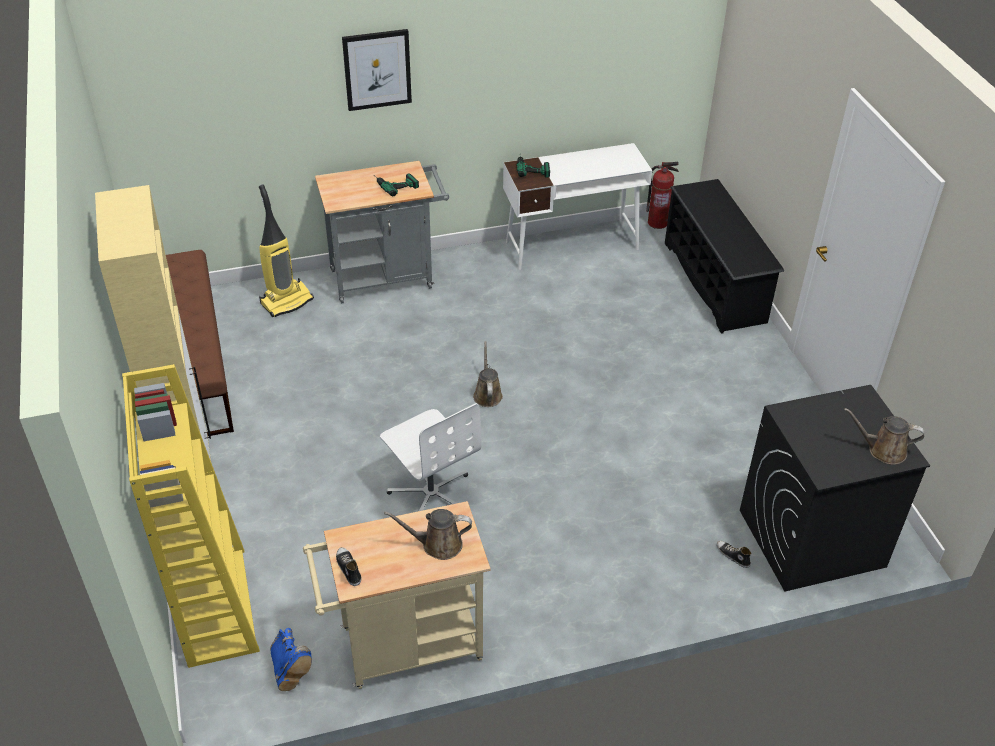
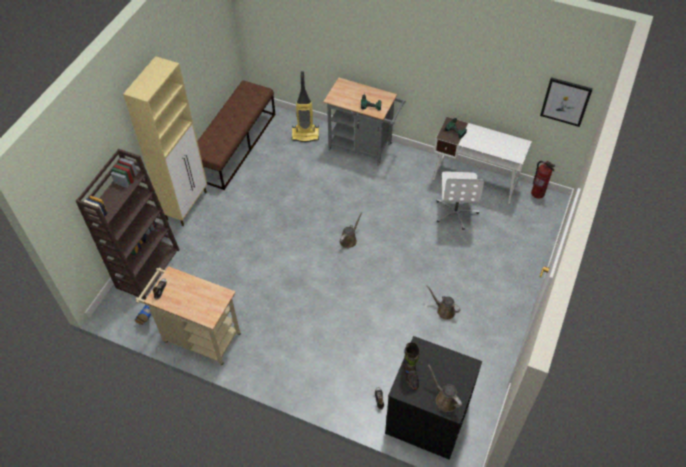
camera: 40 degrees right, 10 degrees up
(215, 605) = (148, 267): yellow bookcase -> brown bookcase
(377, 69) = (379, 37): picture -> picture (565, 101)
(431, 493) = (276, 274): white office chair -> white office chair (456, 212)
(437, 544) = (203, 303): brown watering can -> brown watering can (444, 310)
(715, 282) = (531, 248): black shoe rack -> none
(815, 450) = (410, 375): none -> black boot

